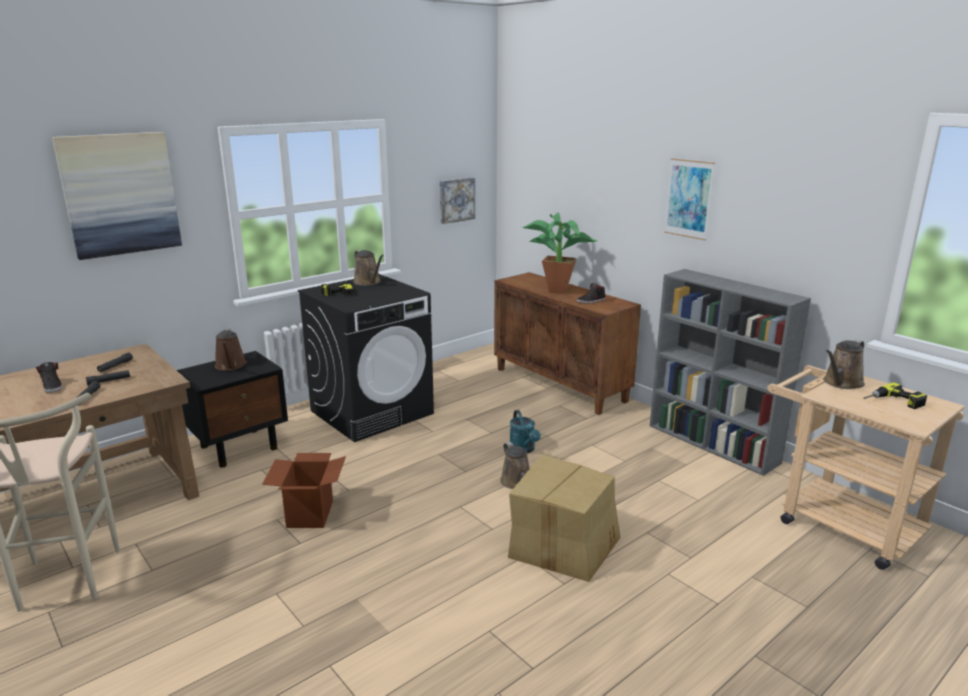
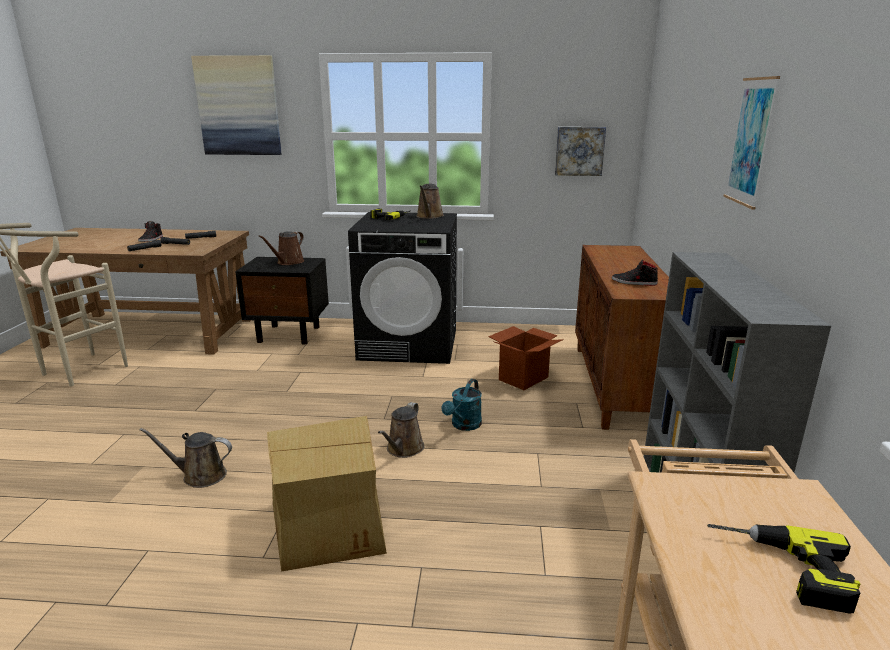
camera: 45 degrees right, 0 degrees up
(310, 514) = (236, 395): cardboard box -> cardboard box (523, 378)
(554, 290) = (620, 264): potted plant -> none
(841, 383) = (745, 489): brown watering can -> brown watering can (200, 475)

